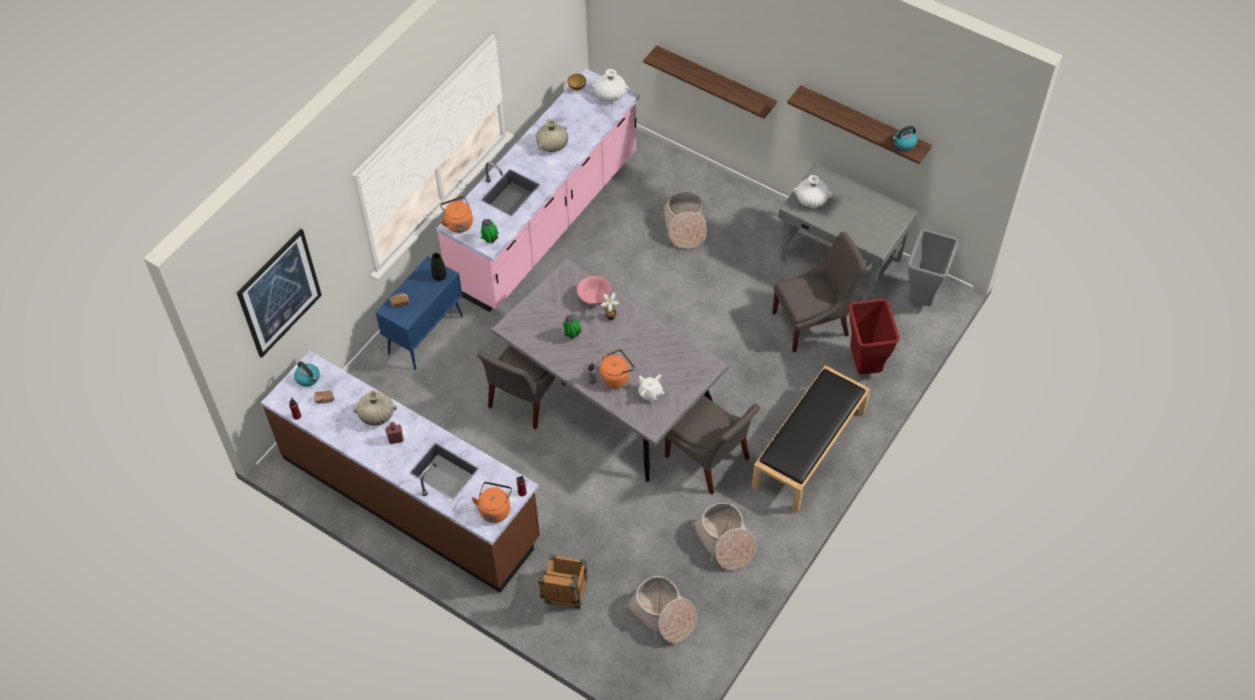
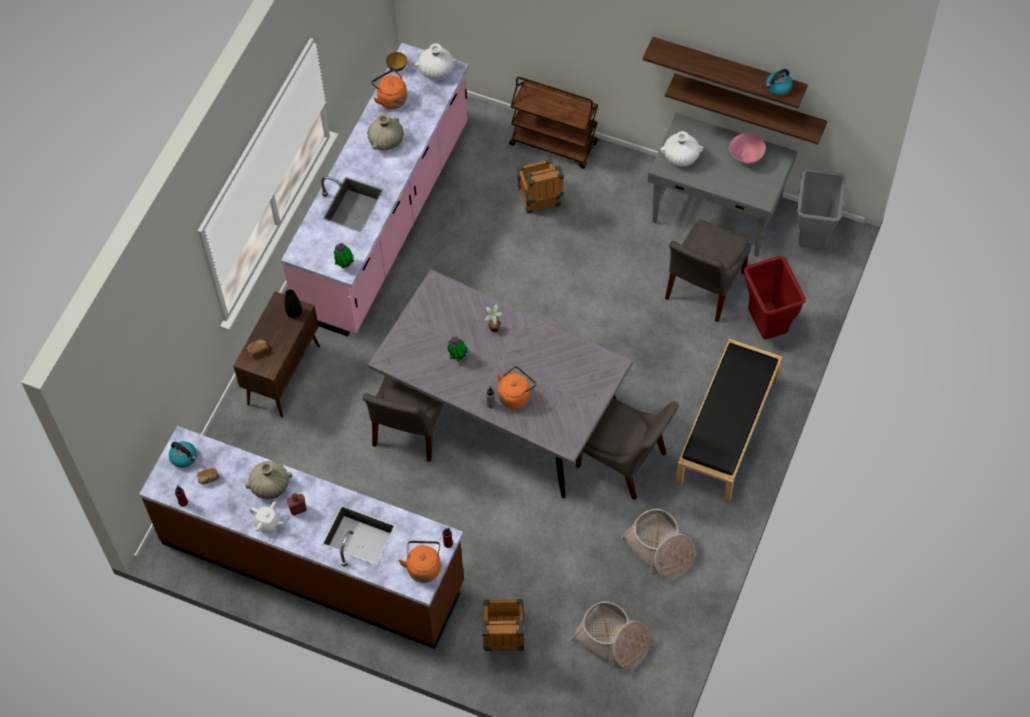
camera: 10 degrees left, 5 degrees up
(279, 293) = (144, 375): picture -> none
(426, 334) = (284, 374): blue cabinet -> brown cabinet
(458, 223) = (304, 250): orange kettle -> orange kettle (391, 98)
(594, 299) = (471, 311): pink bowl -> pink bowl (746, 157)
(650, 394) = (556, 408): white teapot -> white teapot (268, 523)
(685, 227) = (540, 201): basket -> crate
(708, 182) = (554, 144): none -> brown cart
(715, 81) = (552, 39): shelf -> shelf (749, 105)
(814, 323) = (703, 288): grey chair -> grey chair turned 150 degrees clockwise

